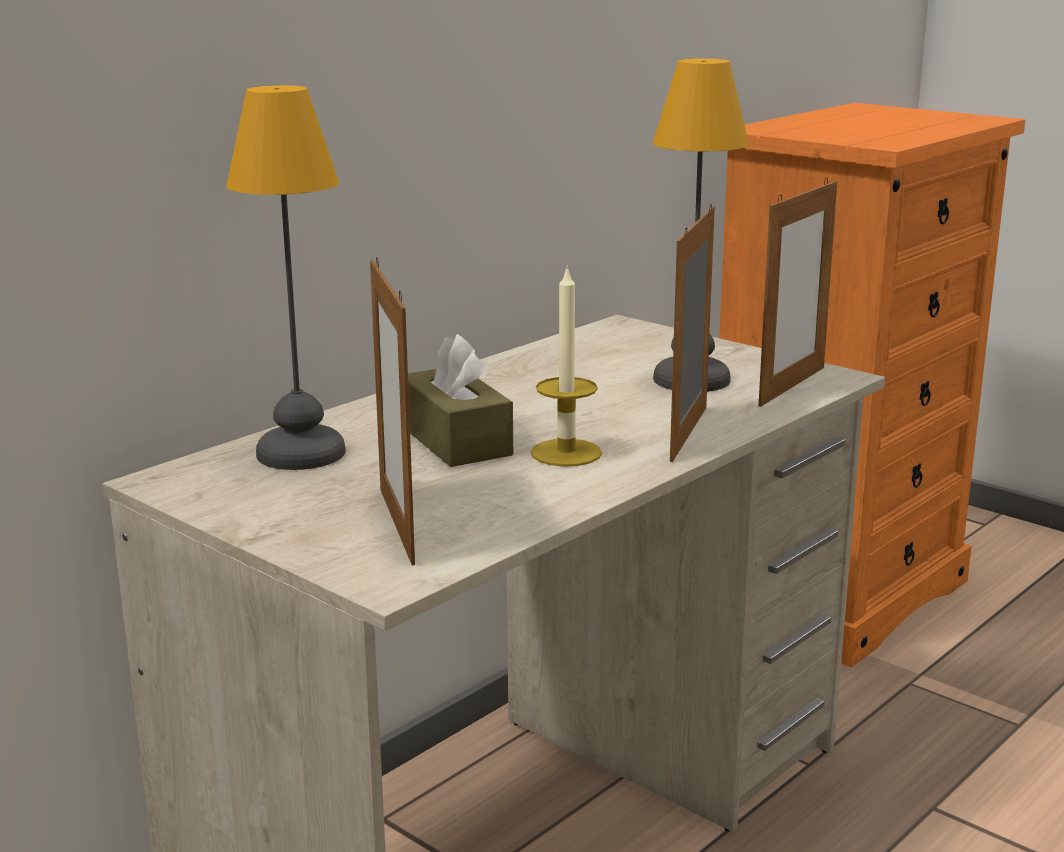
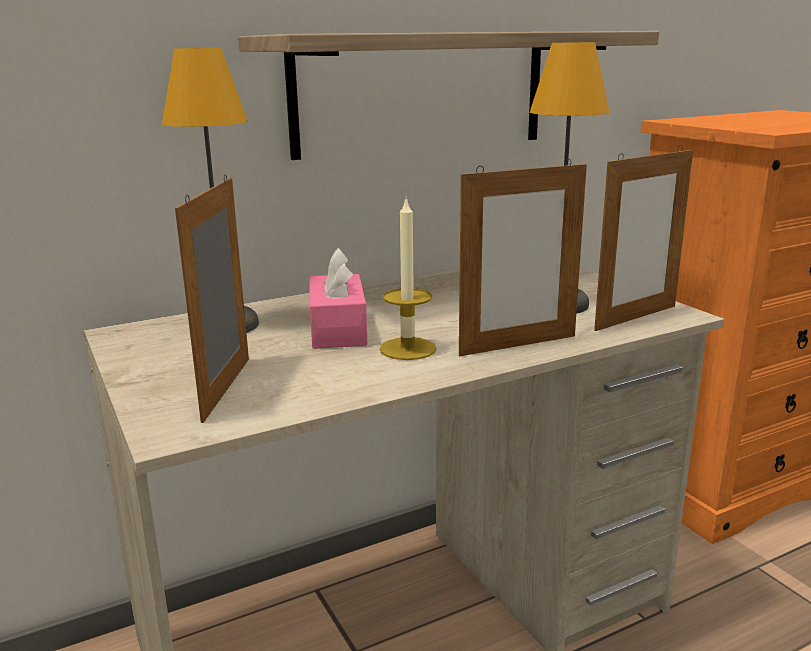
camera: 20 degrees right, 0 degrees up
(455, 440) = (338, 329): brown tissue box -> pink tissue box
(476, 114) = (422, 93): none -> shelf
(689, 433) = (518, 345): picture frame -> picture frame turned 150 degrees counterclockwise

